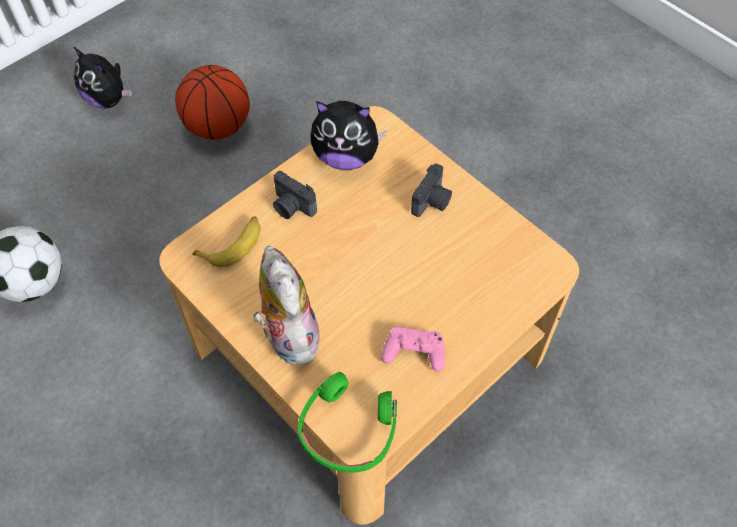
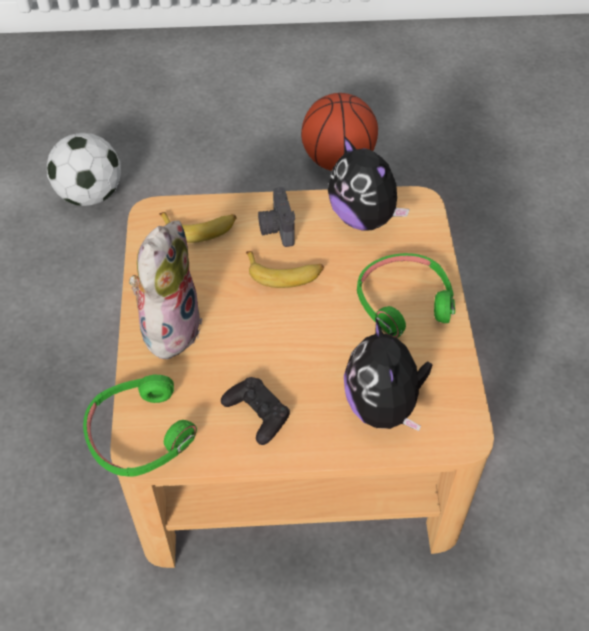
camera: 40 degrees right, 5 degrees down
(108, 99) = (271, 91): plush toy -> plush toy (383, 406)
(332, 237) = (285, 273): none -> banana
(414, 352) = (257, 413): pink game controller -> black game controller
(432, 202) = (404, 301): camera -> green headphones

